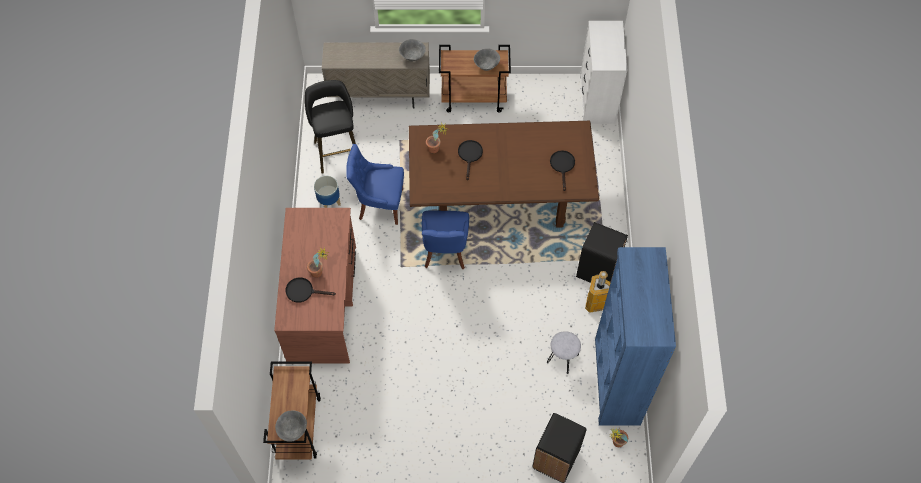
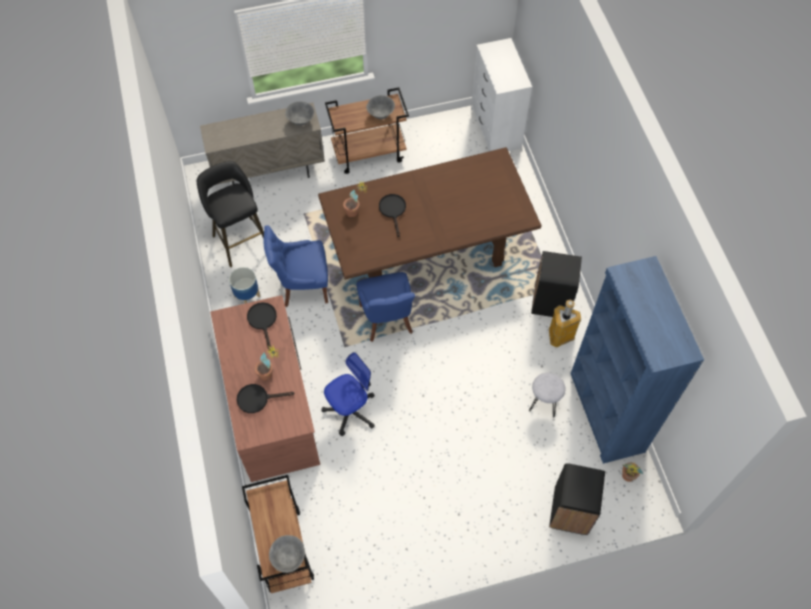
camera: 15 degrees left, 0 degrees up
(389, 323) = (350, 410): none -> office chair
(562, 166) = (493, 200): black frying pan -> black frying pan (263, 321)

